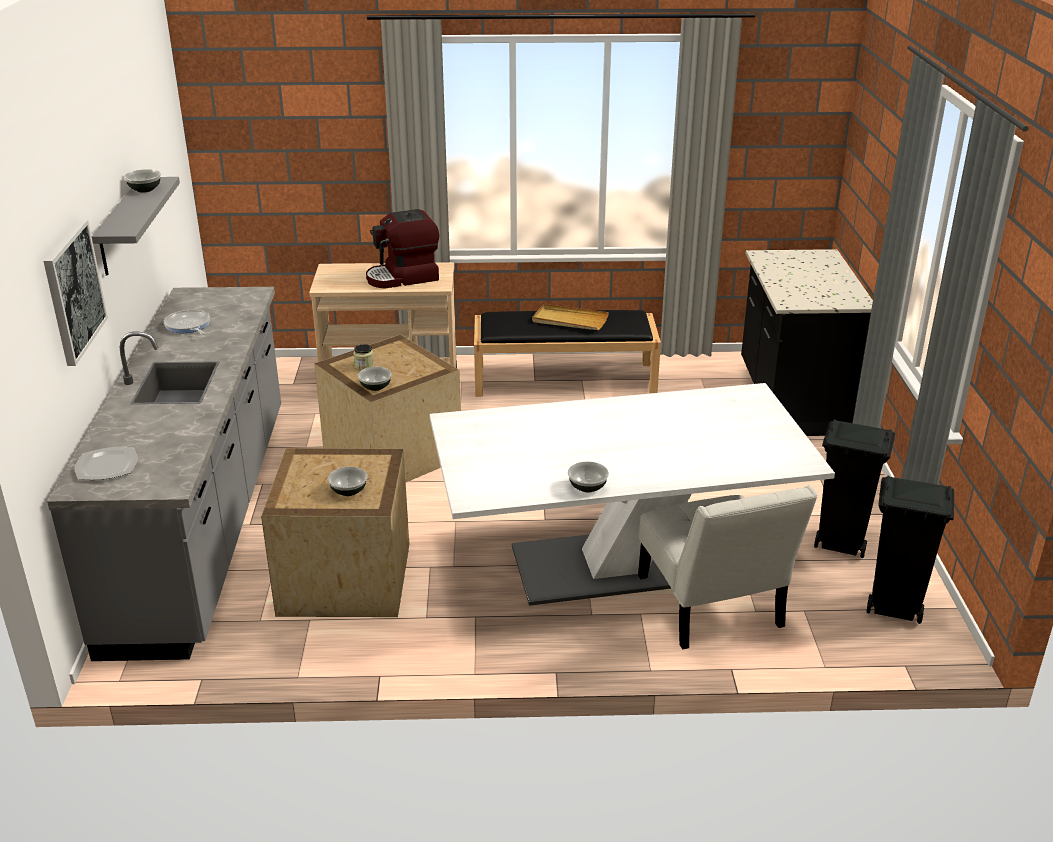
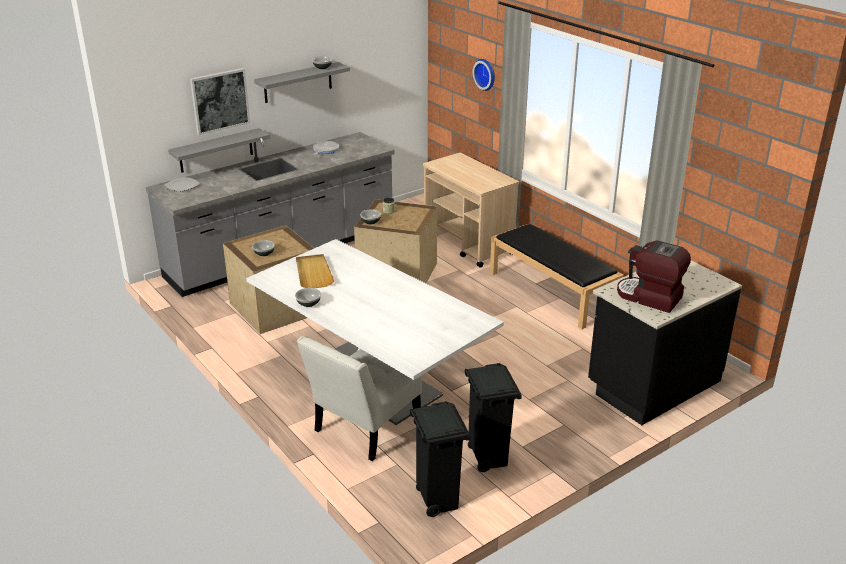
camera: 55 degrees right, 0 degrees up
(86, 388) = (216, 150): none -> grey shelf
(334, 135) = (486, 74): none -> wall clock
(403, 278) = (476, 177): coffee machine -> coffee machine (649, 297)
(569, 320) = (558, 250): beige tray -> beige tray (313, 273)

